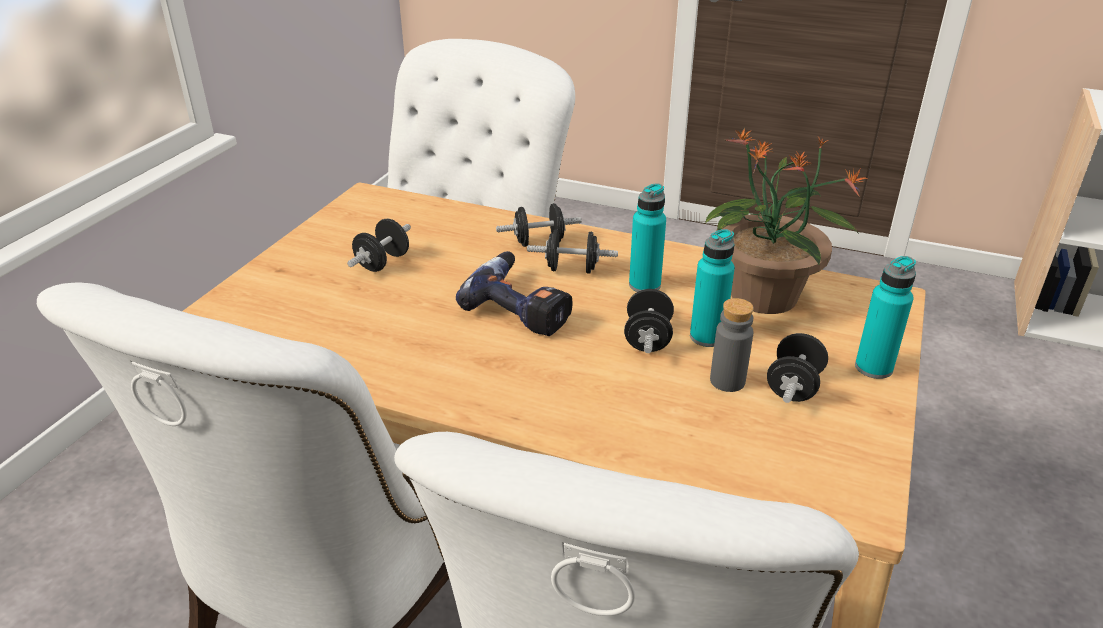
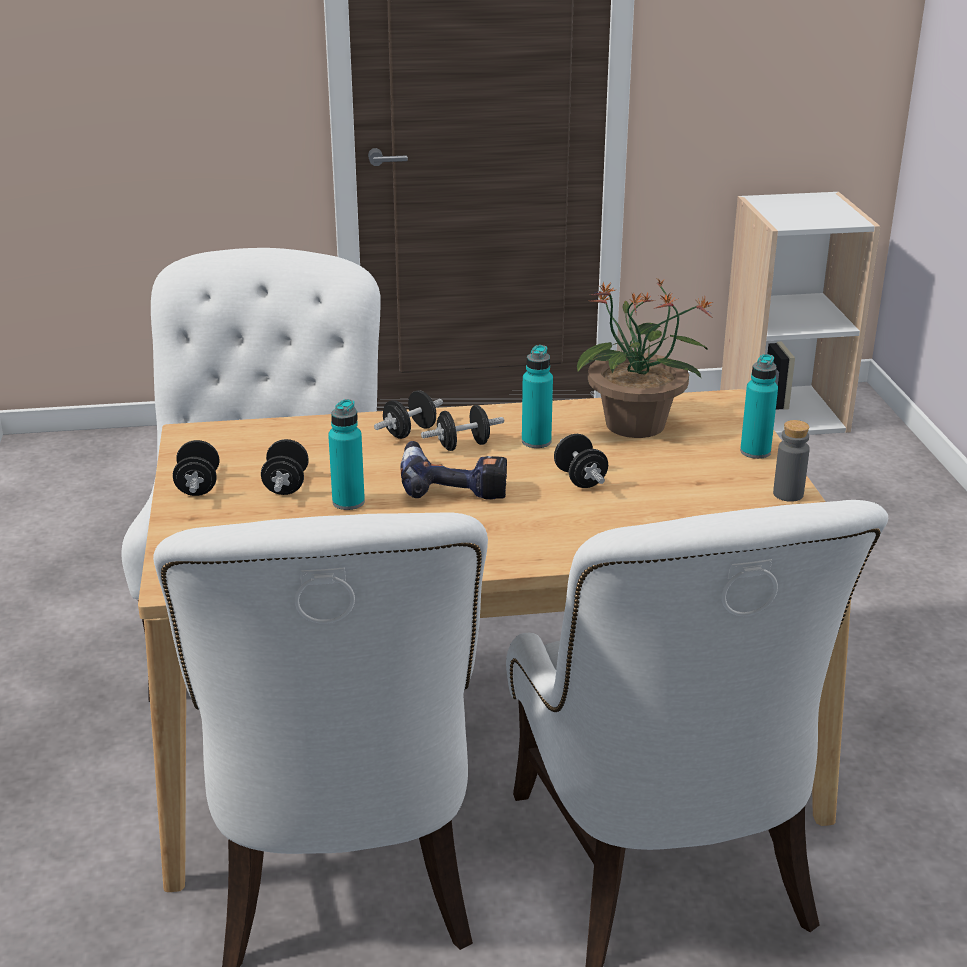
camera: 30 degrees left, 5 degrees down
(707, 337) = (622, 465): turquoise bottle -> turquoise bottle (348, 502)
(727, 381) = (665, 489): grey bottle -> grey bottle (788, 494)
(793, 387) = (714, 480): black dumbbell -> black dumbbell (198, 486)

